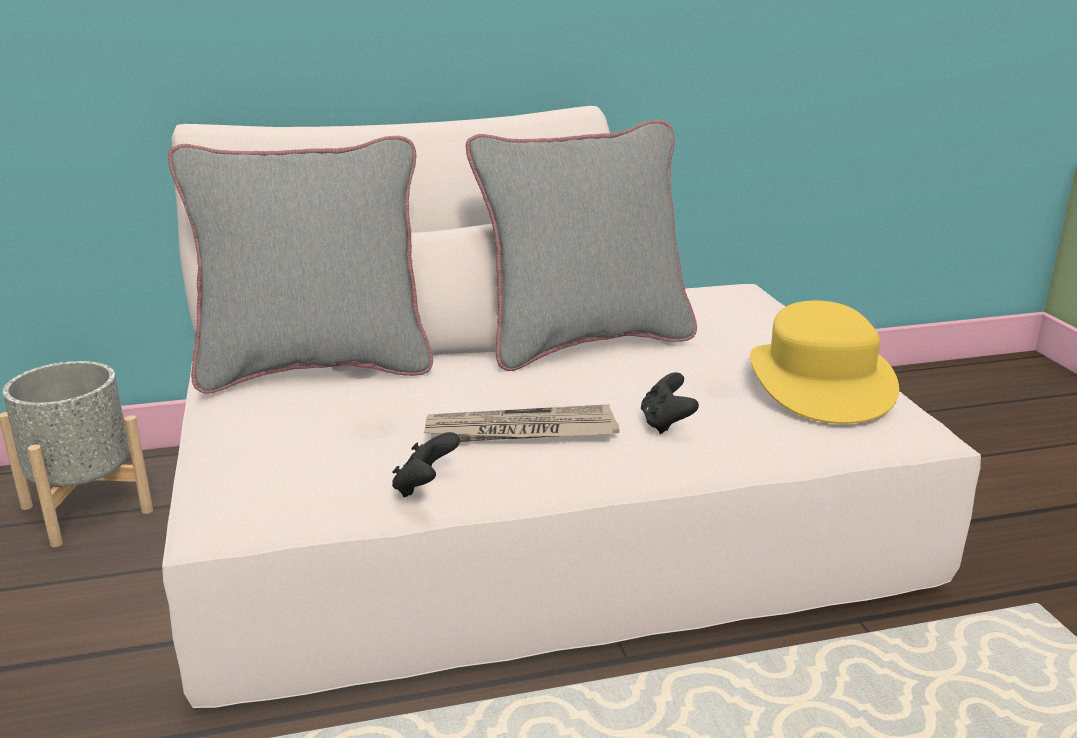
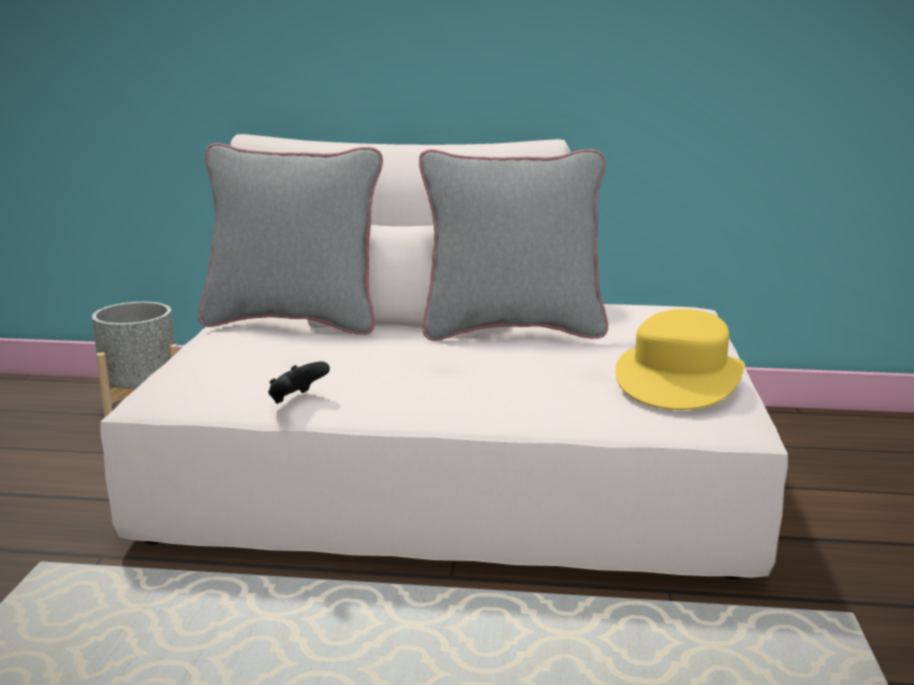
camera: 20 degrees right, 5 degrees down
(520, 432) = (398, 378): newspaper -> none
(666, 423) = (516, 388): black game controller -> none

